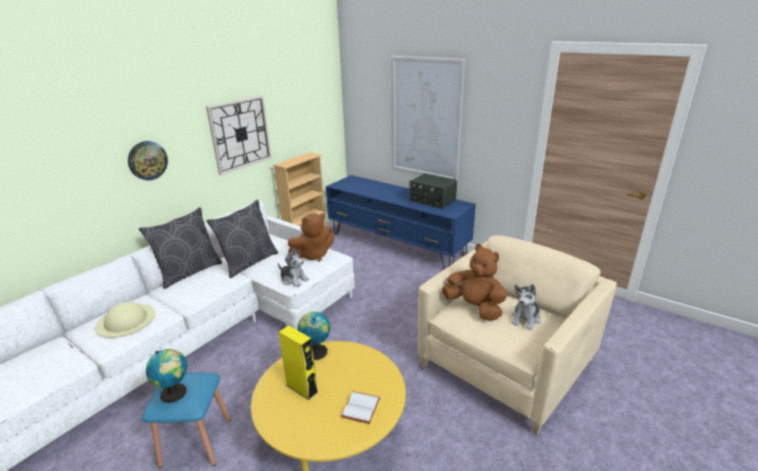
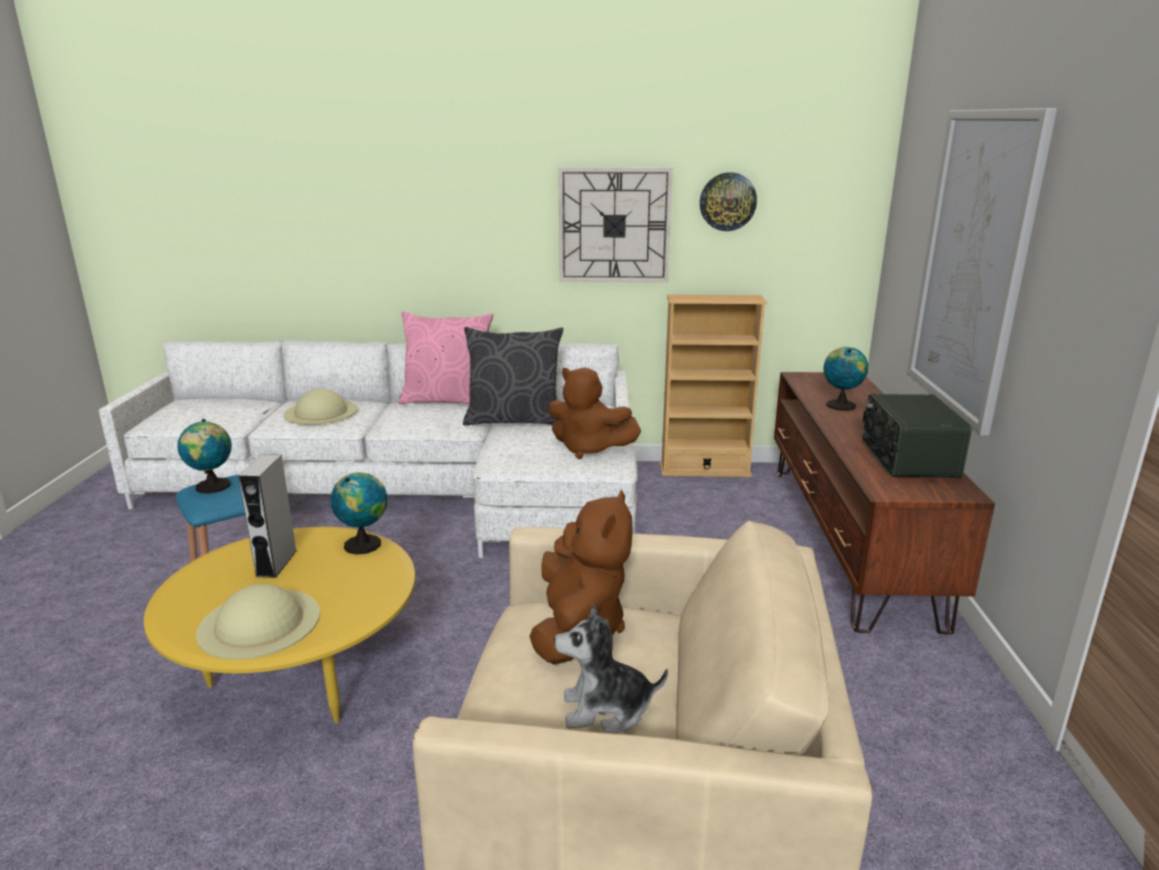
camera: 55 degrees right, 5 degrees down
(147, 160) = (450, 227): wall clock -> wall clock (727, 201)
(189, 272) = (448, 400): grey pillow -> pink pillow
(293, 280) = (507, 461): plush toy -> none
(301, 388) = (276, 563): yellow speaker -> grey speaker
(360, 407) = (259, 622): white book -> beige hat
(374, 191) = (840, 405): none -> globe
(397, 244) = (849, 539): blue tv stand -> brown tv stand

